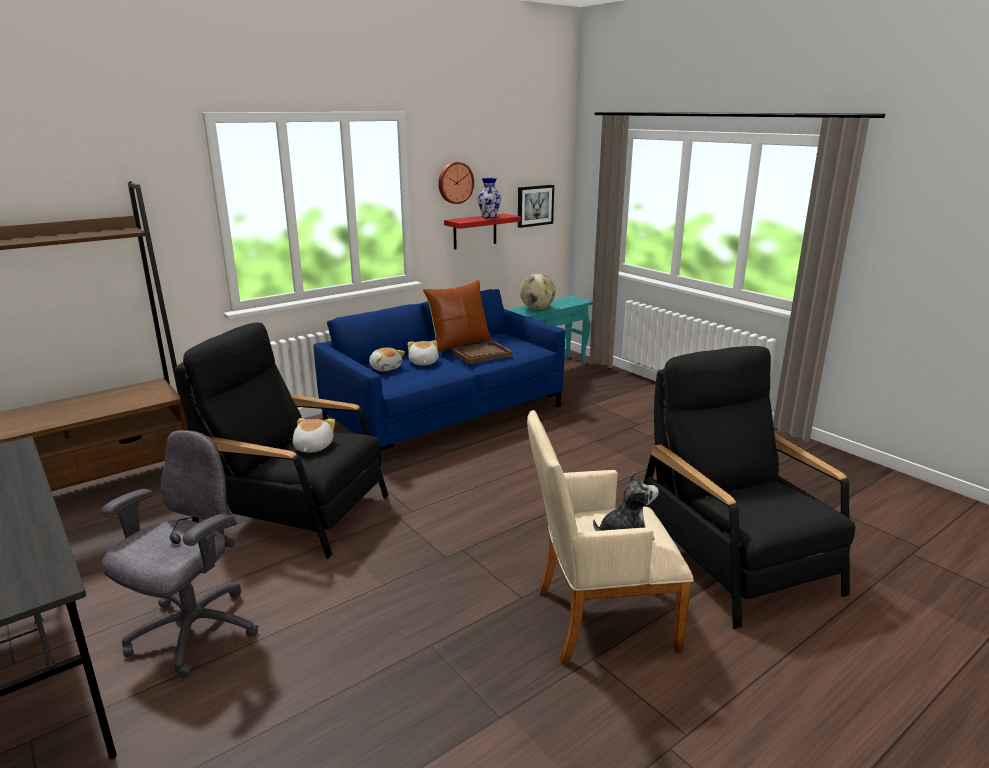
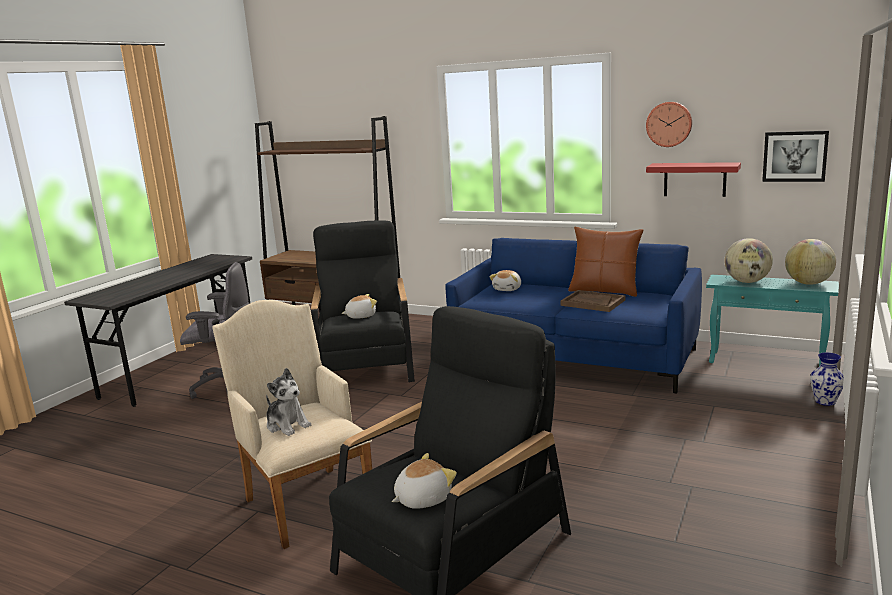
camera: 65 degrees right, 5 degrees down
(423, 362) = (538, 294): plush toy -> plush toy (422, 498)
(489, 217) = (702, 164): vase -> vase (825, 402)
(566, 300) = (808, 283): none -> globe

